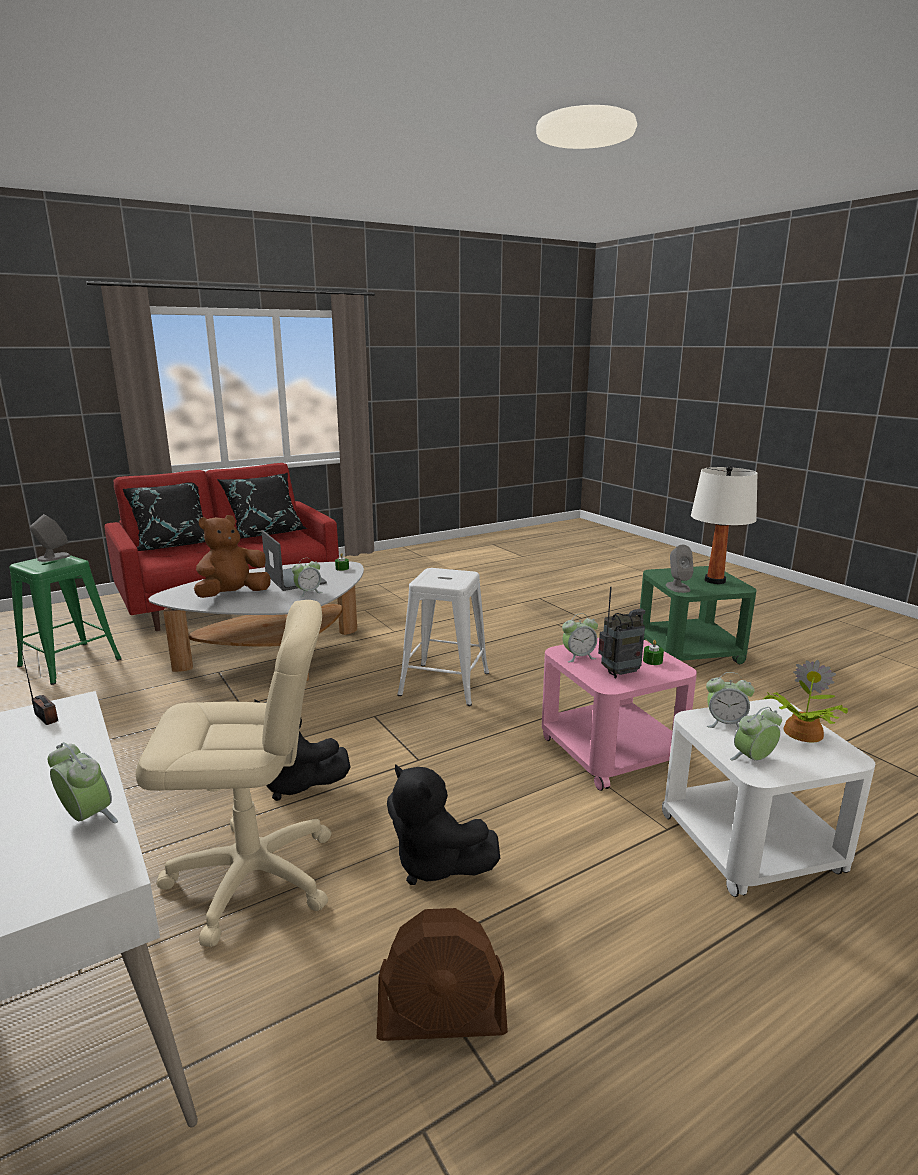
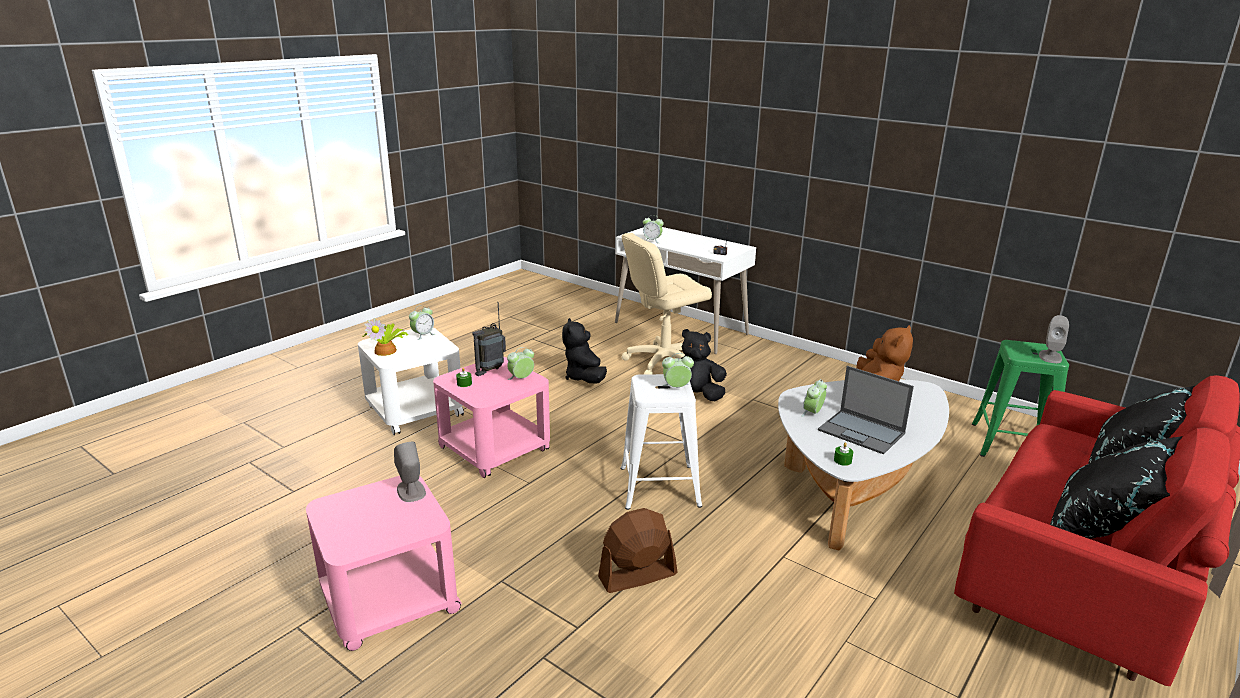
camera: 160 degrees right, 5 degrees up
(434, 864) = (584, 378): black plush toy -> black plush toy turned 120 degrees counterclockwise
(442, 1019) = (555, 345): brown fan -> brown fan (637, 576)
(689, 651) = (388, 600): green side table -> pink side table
(715, 581) = (353, 517): white table lamp -> none
(725, 723) = (429, 349): alarm clock -> alarm clock (676, 388)

